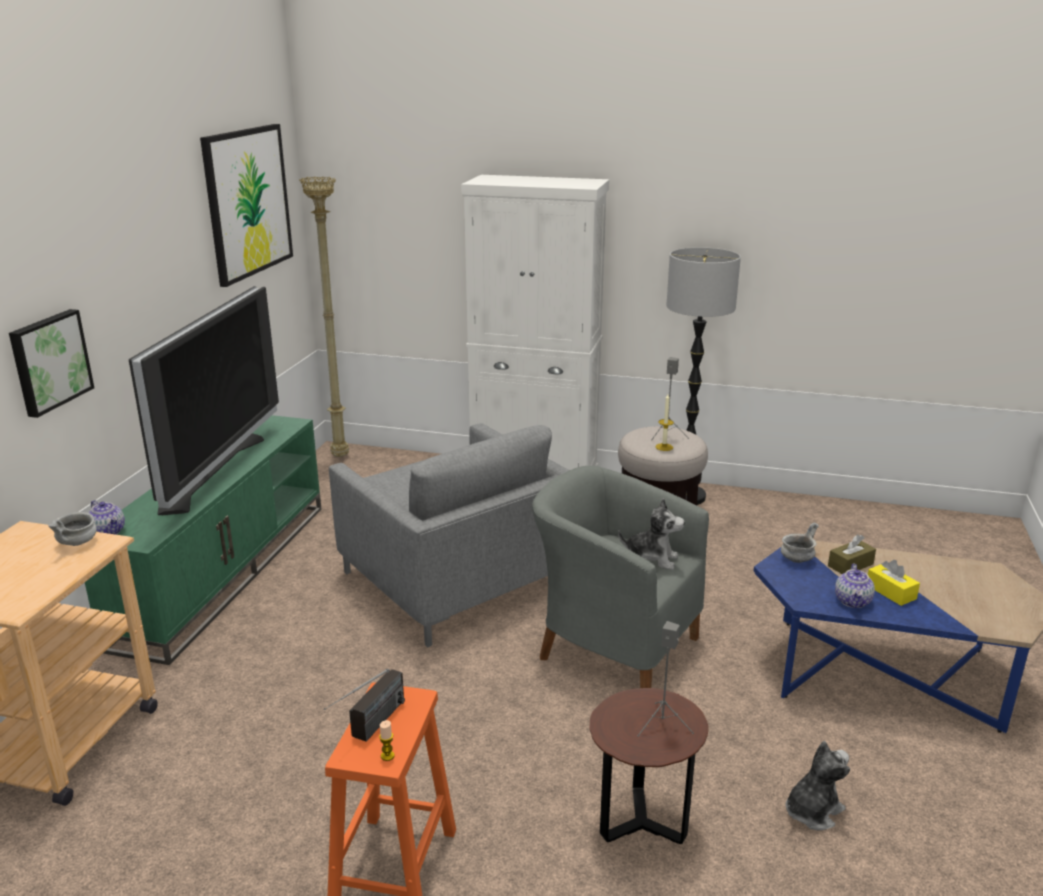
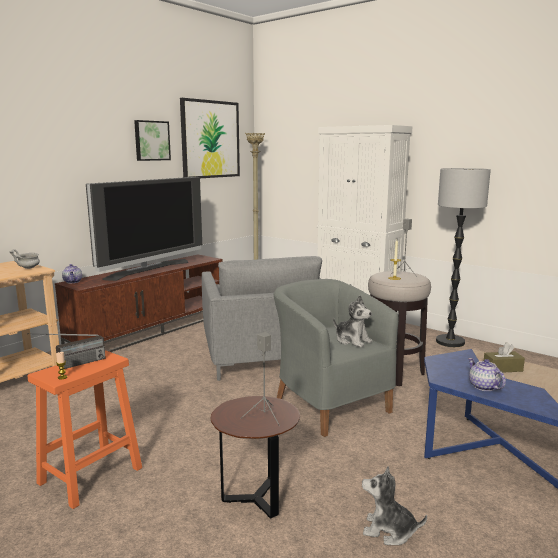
camera: 25 degrees right, 10 degrees down
(49, 361) = (56, 185): picture -> picture (151, 140)
(224, 570) = (151, 330): green tv stand -> brown tv stand
(797, 559) = (462, 358): grey bowl -> none
(812, 811) = (389, 531): plush toy -> plush toy turned 150 degrees counterclockwise
(853, 601) = (483, 386): teapot -> teapot turned 120 degrees clockwise
(890, 592) = (522, 387): yellow tissue box -> none

